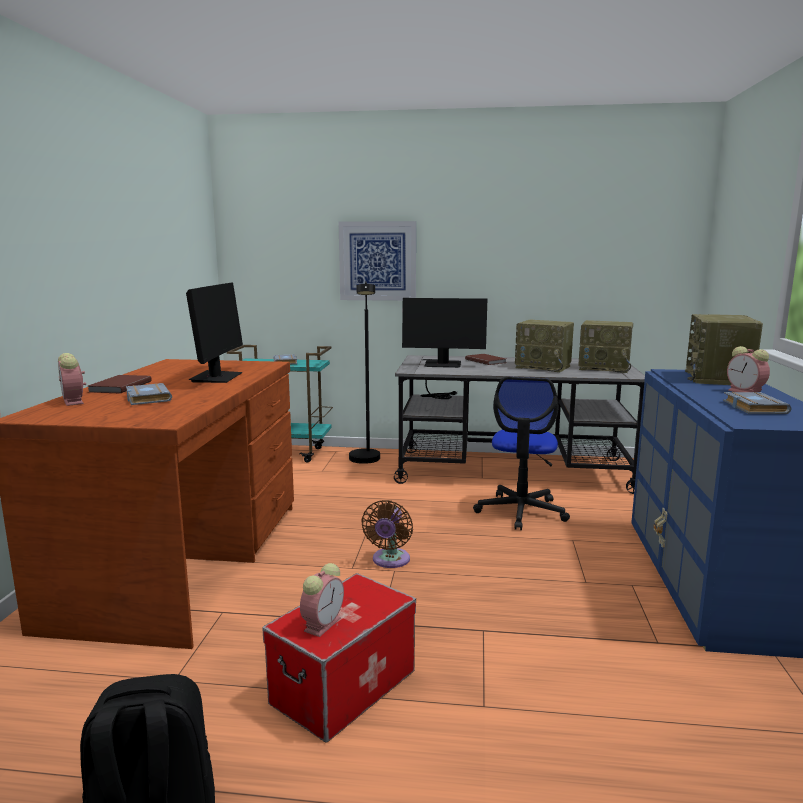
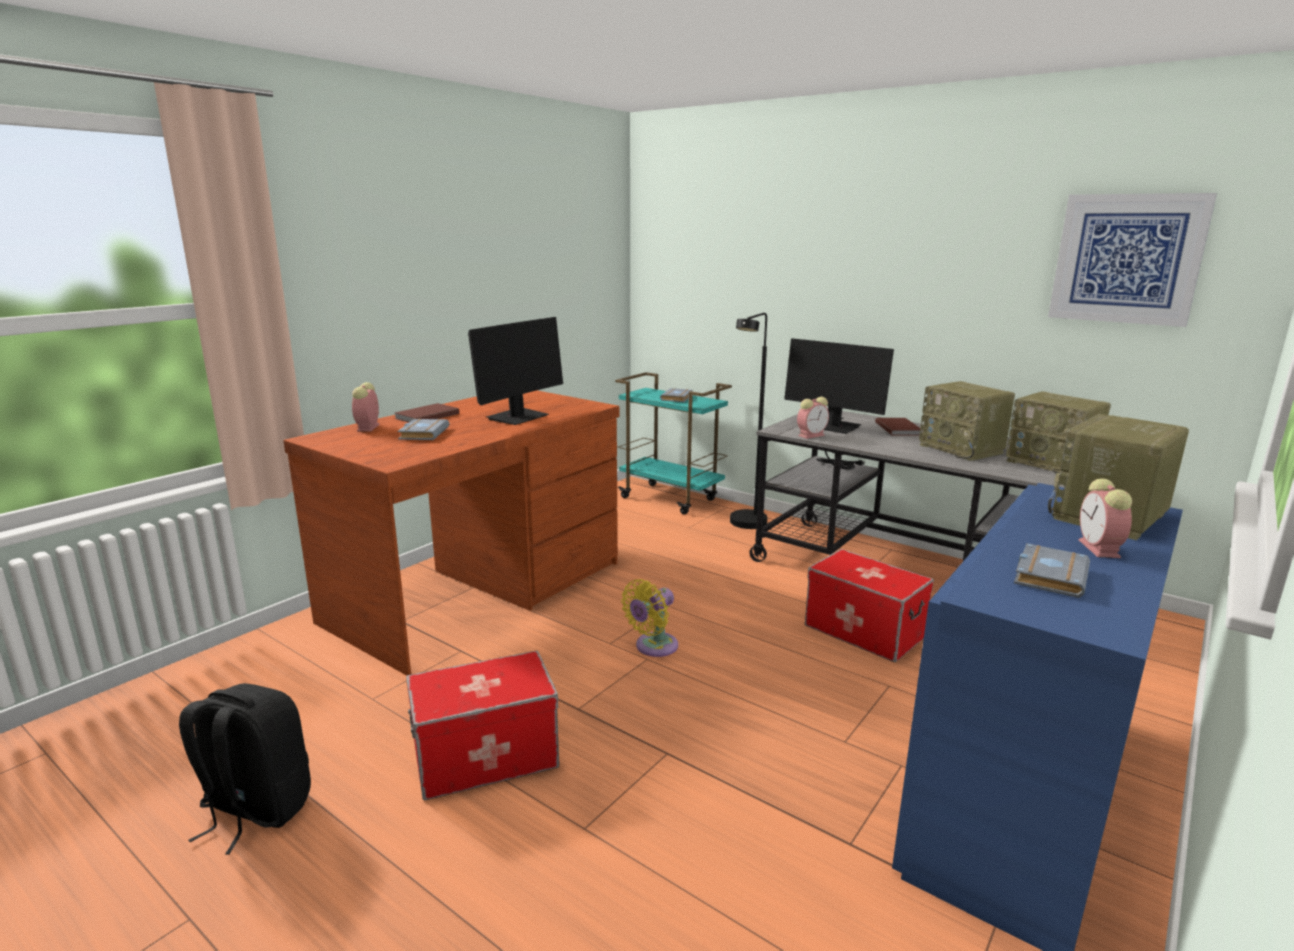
camera: 30 degrees right, 5 degrees up
(323, 623) = (453, 689): alarm clock -> alarm clock (812, 435)
(377, 261) = (792, 287): picture -> picture (1127, 259)
(390, 561) = (653, 647): brown fan -> yellow fan
(521, 511) = (863, 632): office chair -> storage box

